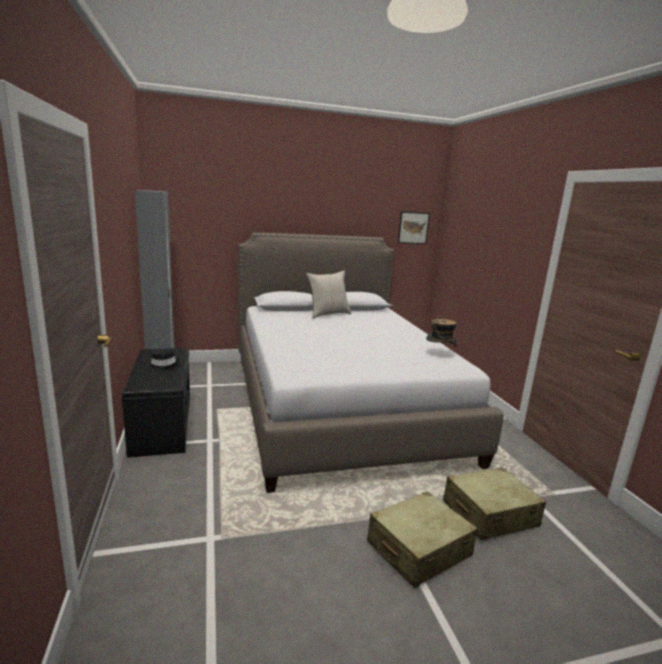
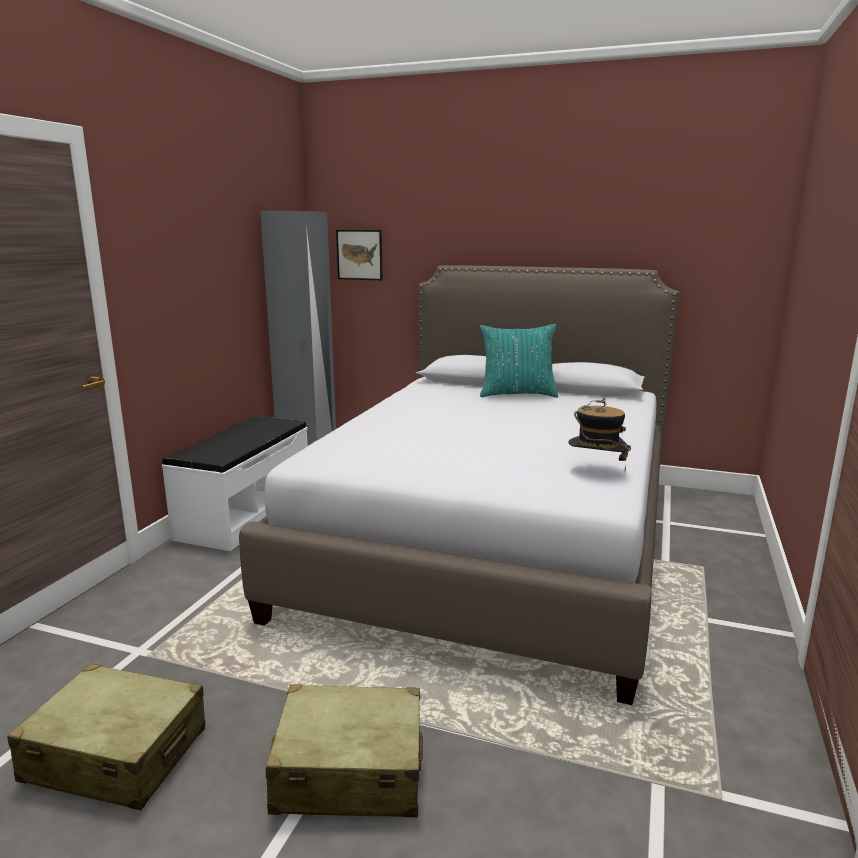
camera: 35 degrees right, 0 degrees up
(161, 424) = (245, 514): black bench -> white bench
(163, 365) = (246, 436): black hat -> none
(328, 314) = (517, 394): beige pillow -> turquoise pillow
(413, 228) = (728, 251): picture -> picture (359, 255)
(489, 514) = (533, 774): beige suitcase -> beige suitcase (116, 755)

